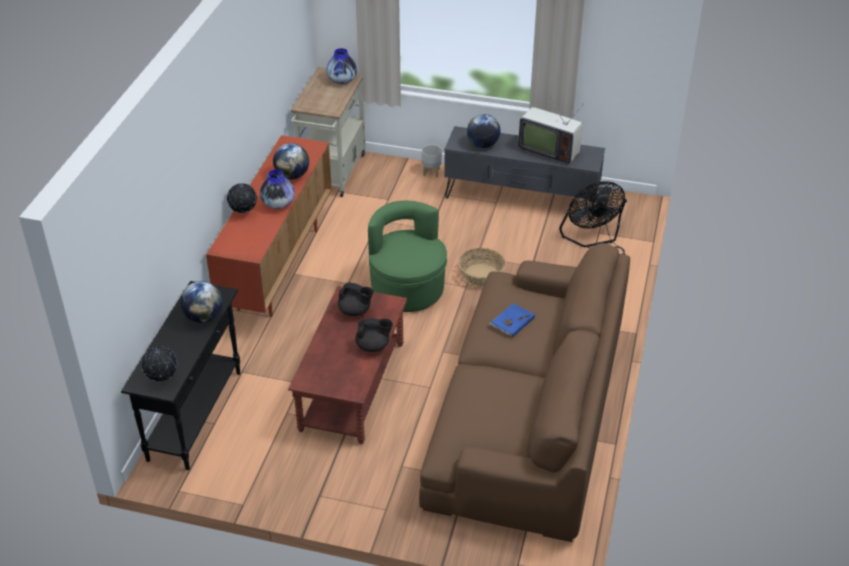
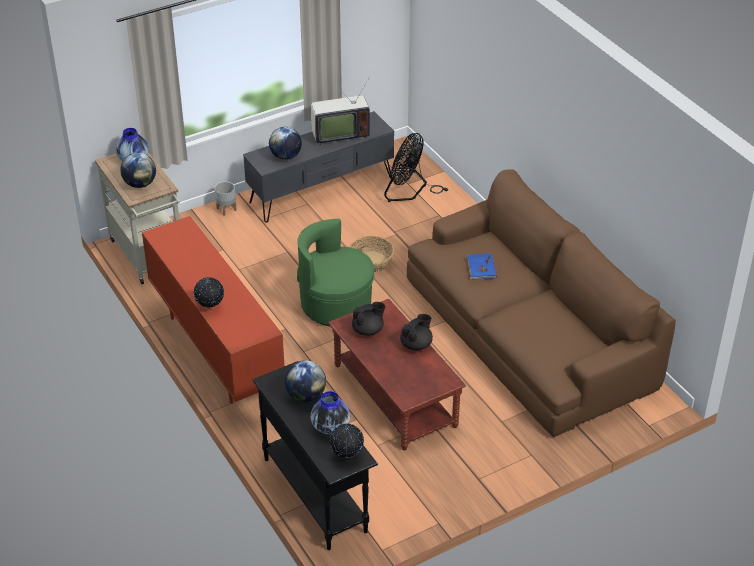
camera: 45 degrees left, 0 degrees up
(278, 203) = (225, 283): vase -> vase (330, 426)
(292, 176) = (202, 257): globe -> globe (140, 184)

